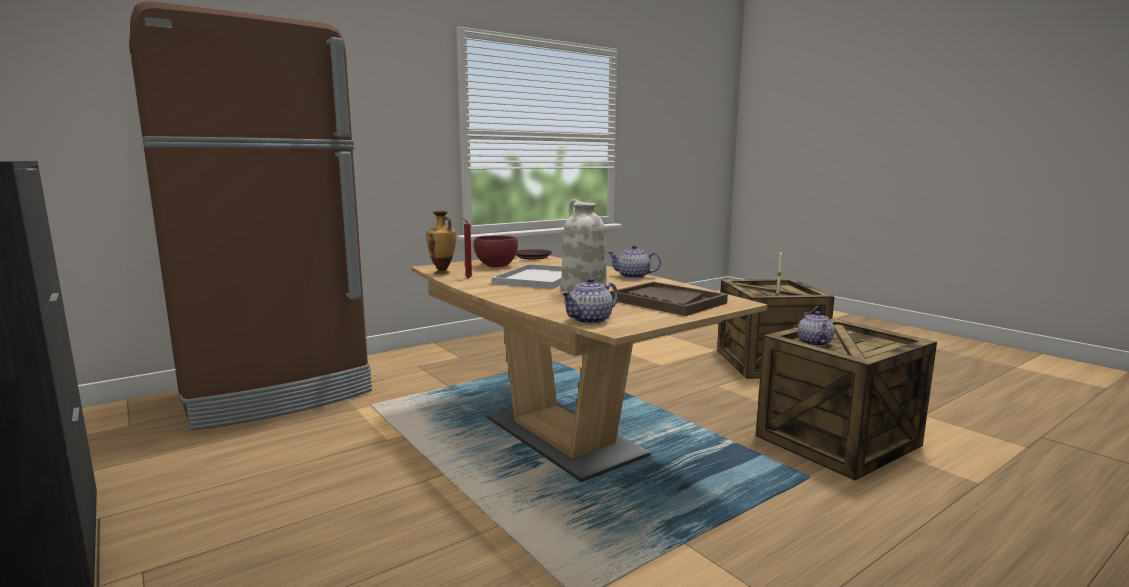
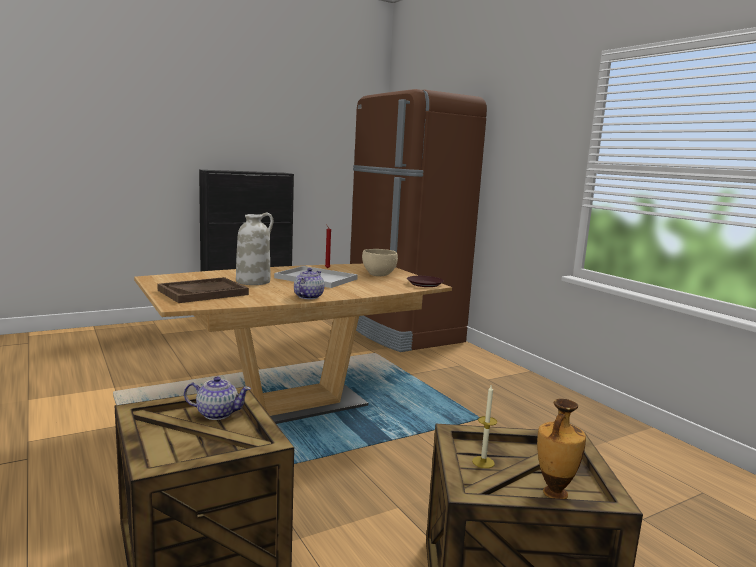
camera: 95 degrees right, 0 degrees up
(442, 273) = (350, 265): vase -> vase (553, 493)
(497, 265) = (379, 275): red bowl -> beige bowl
(590, 320) = (175, 276): teapot -> none

